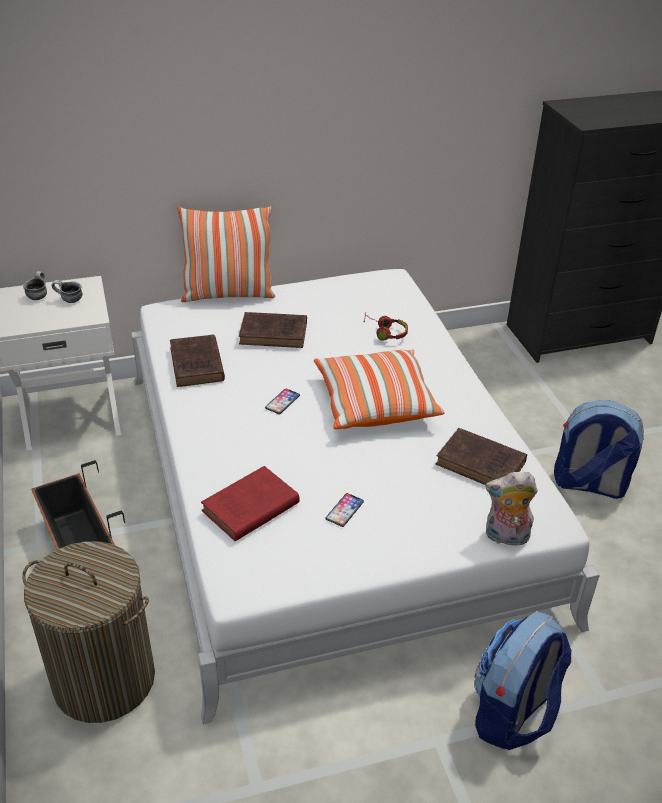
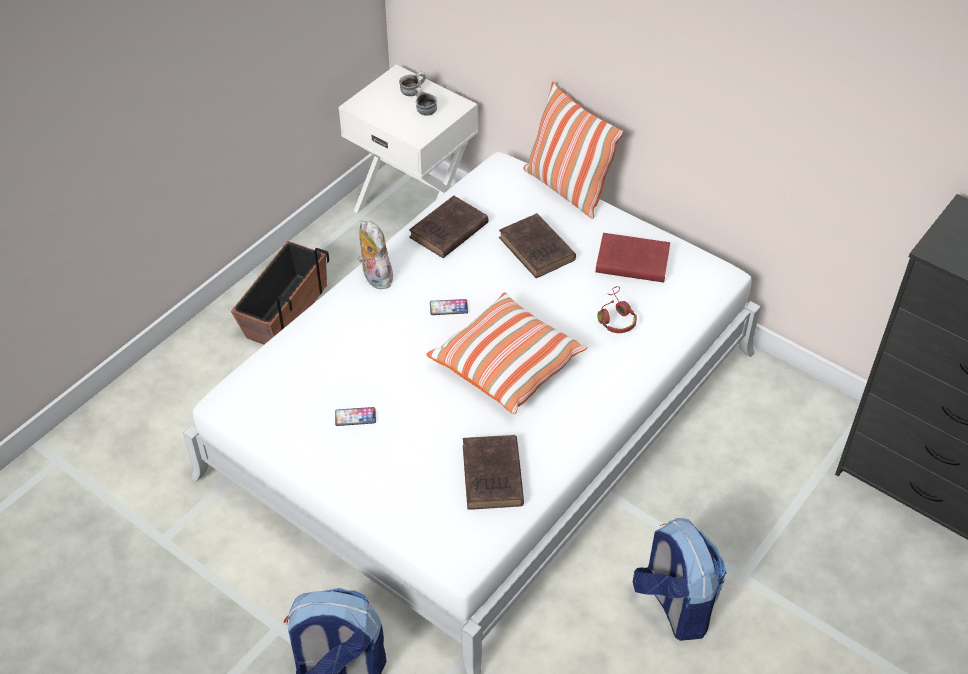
camera: 55 degrees right, 10 degrees up
(104, 679) = (186, 402): laundry basket -> none
(248, 508) = (309, 361): red book -> red book (630, 261)
(505, 537) = (412, 534): plush toy -> plush toy (374, 277)

